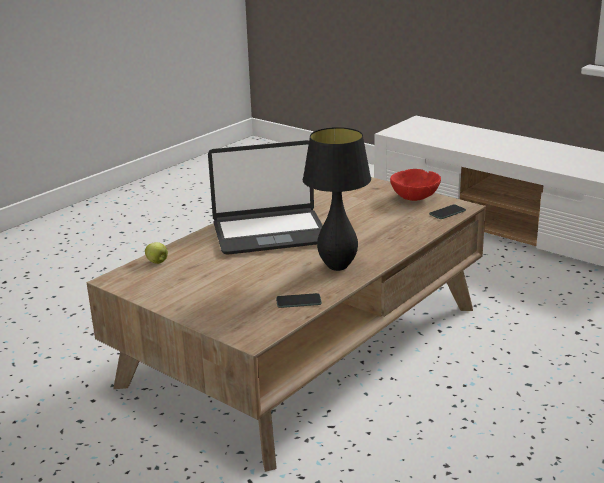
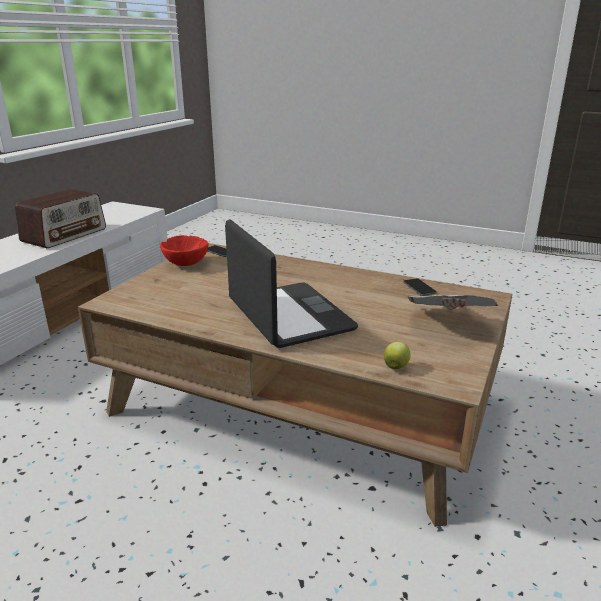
camera: 105 degrees left, 0 degrees up
(208, 298) = (448, 323): none -> newspaper
(337, 266) = (347, 280): black table lamp -> none
(536, 156) = (65, 235): none -> radio

